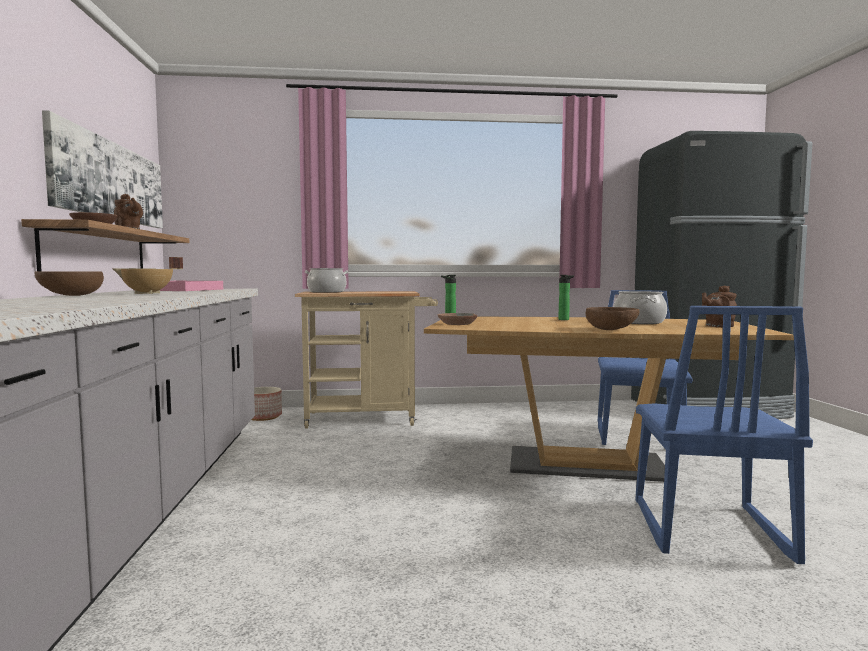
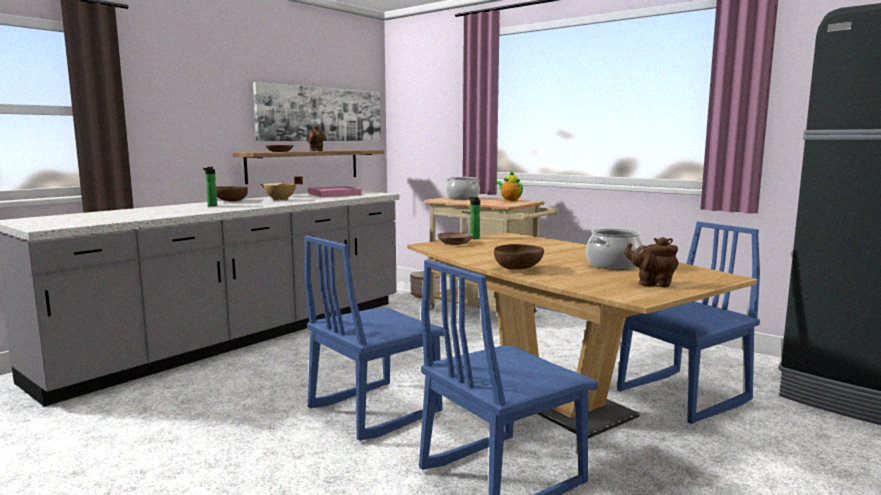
camera: 45 degrees right, 5 degrees up
(382, 291) = (510, 200): none -> teapot
(494, 529) = (374, 410): none -> blue chair
(565, 319) = (570, 251): bottle -> bottle (211, 206)

